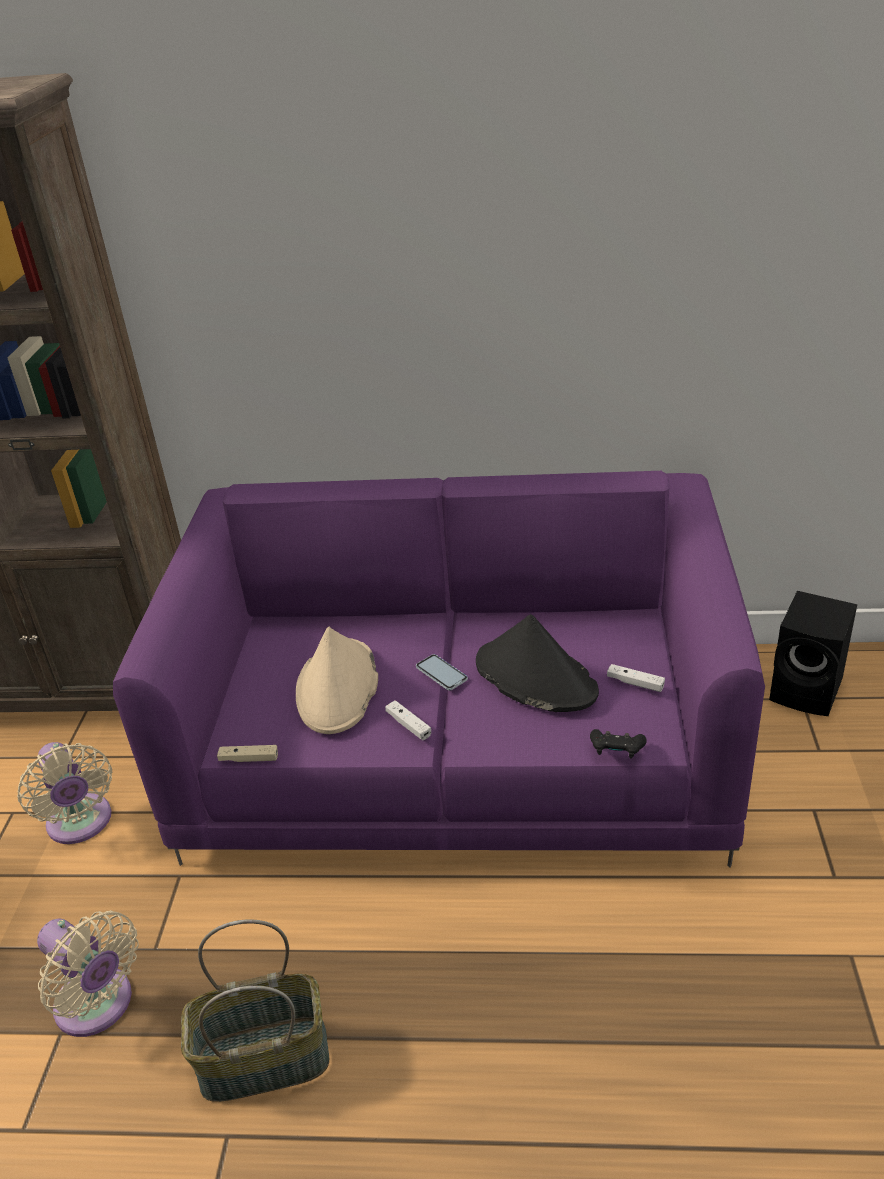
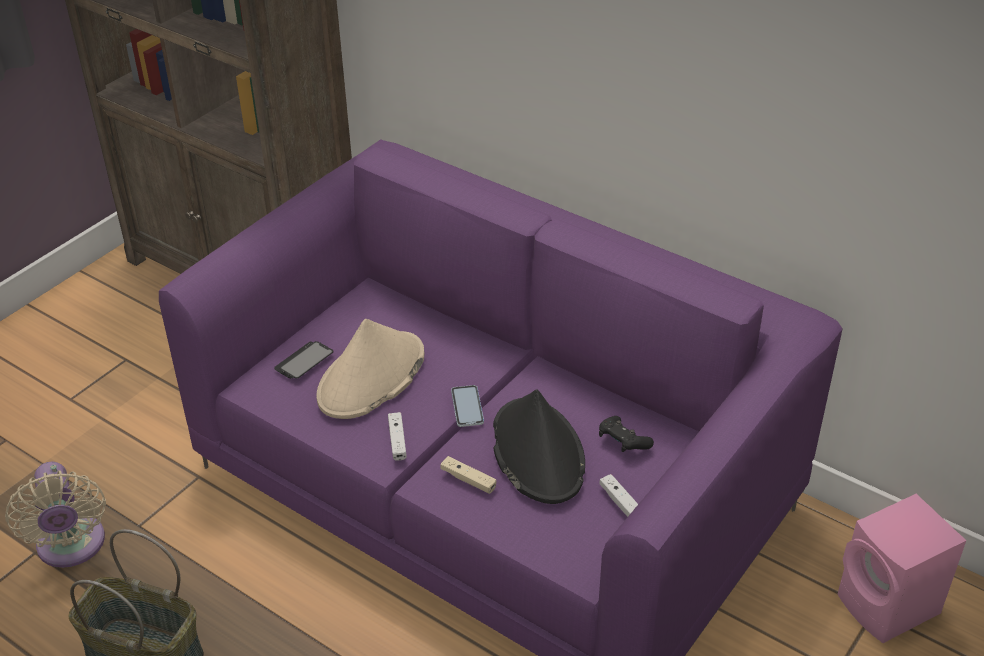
camera: 30 degrees right, 5 degrees up
(81, 824) = (163, 395): beige fan -> none
(249, 759) = (256, 405): beige game controller -> beige game controller (468, 480)
(262, 703) = (304, 361): none -> phone
(616, 751) = (542, 557): black game controller -> black game controller (622, 442)
(808, 691) = (889, 607): black speaker -> pink speaker

